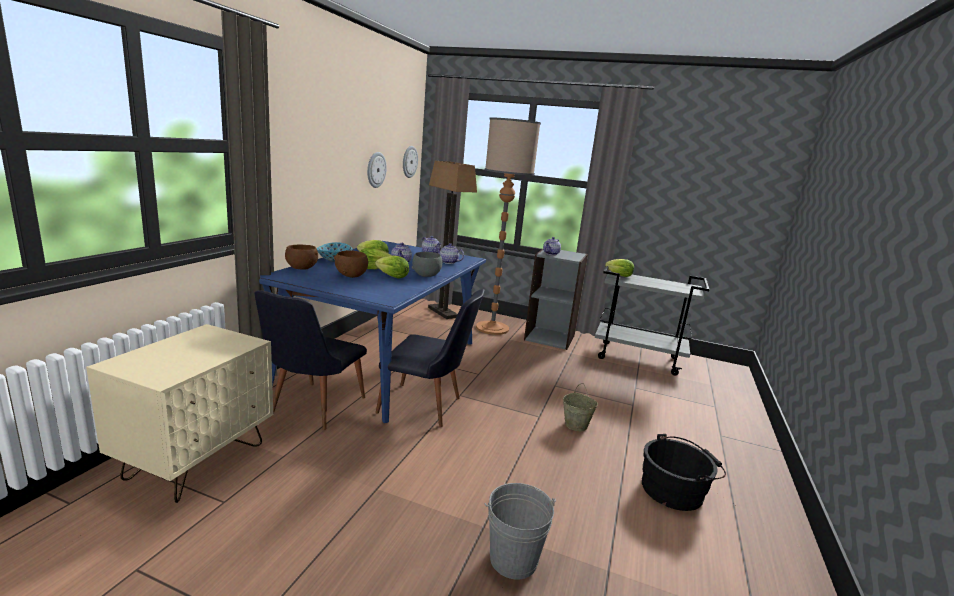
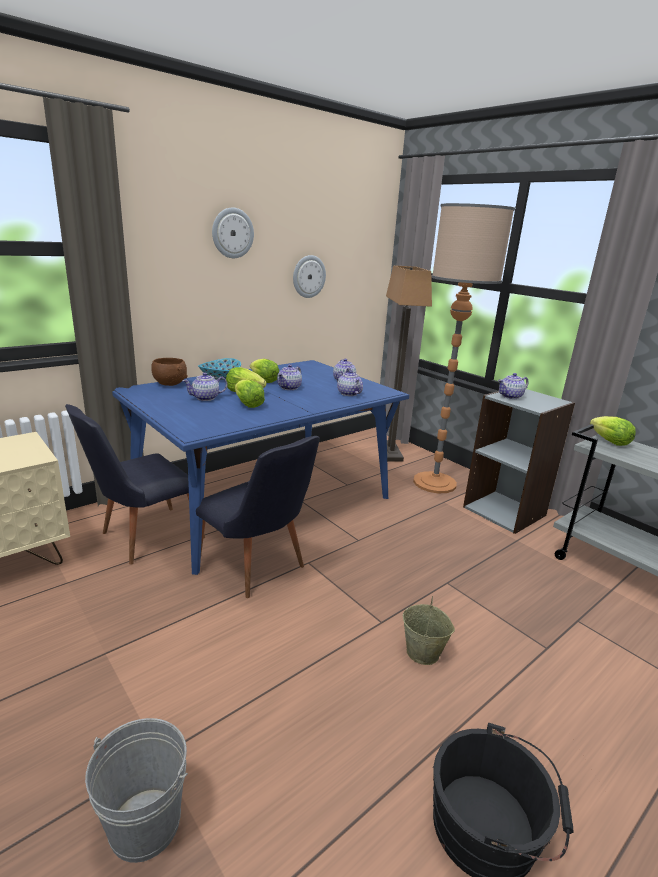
camera: 30 degrees right, 5 degrees up
(352, 275) = (206, 398): brown bowl -> teapot
(409, 161) = (368, 267): wall clock -> wall clock (232, 233)
(426, 275) = (292, 408): grey bowl -> none

